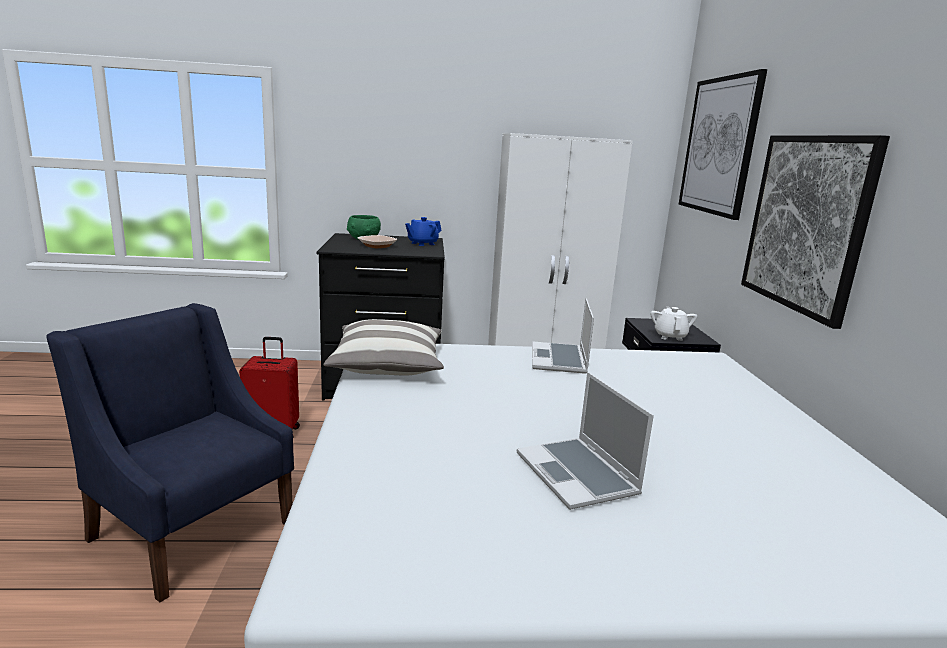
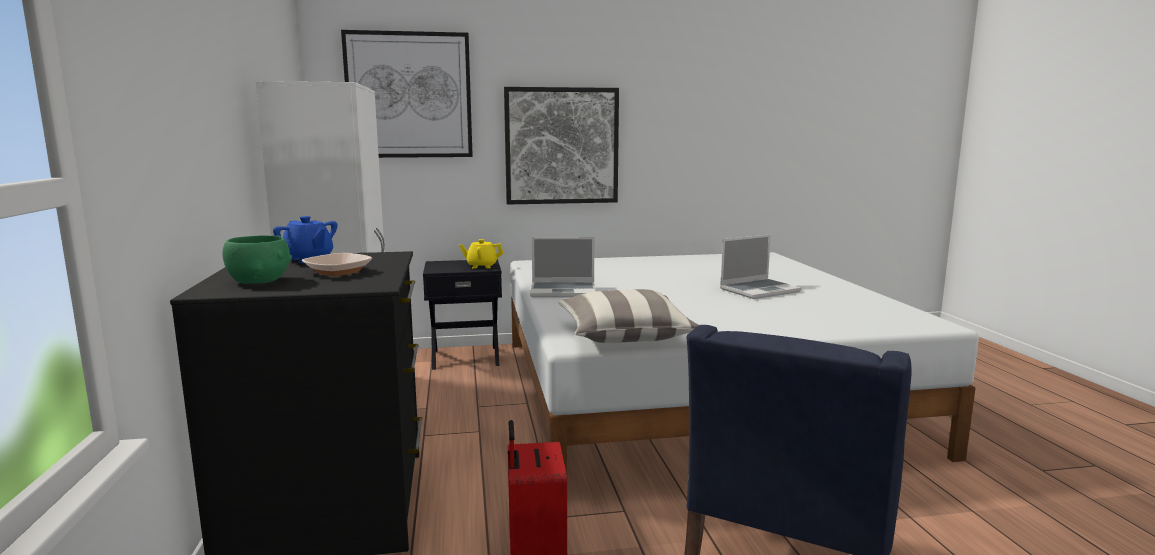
camera: 95 degrees left, 5 degrees down
(670, 336) = (481, 266): white teapot -> yellow teapot

